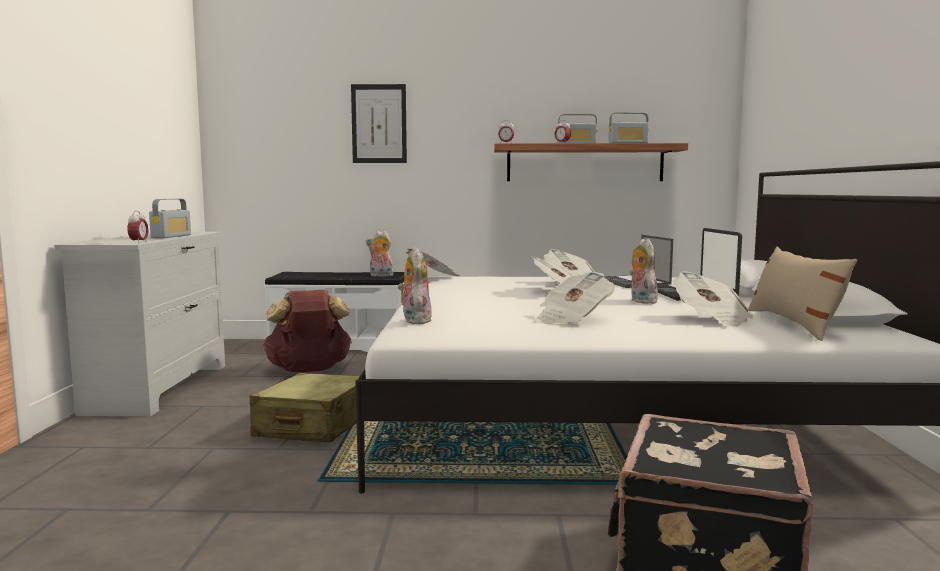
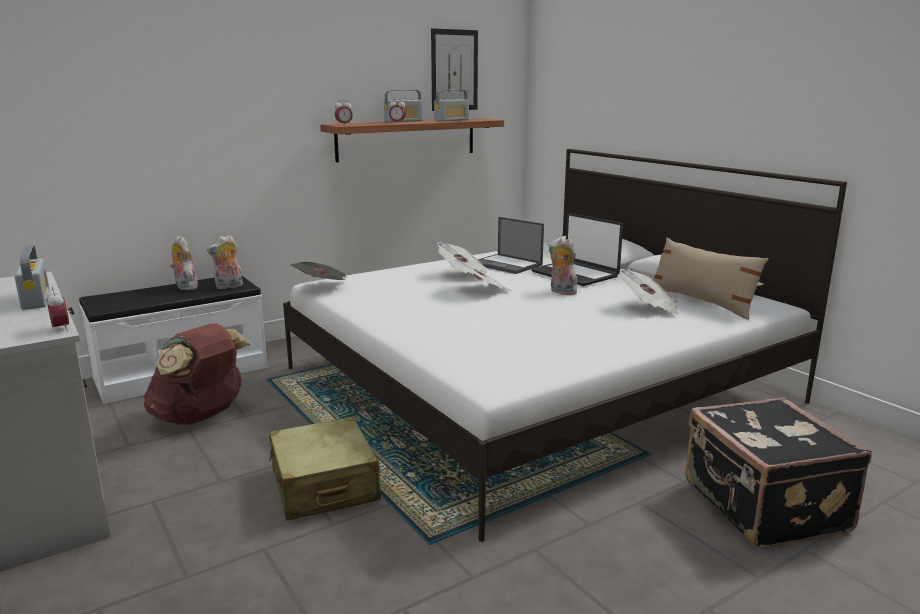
camera: 35 degrees left, 10 degrees up
(379, 124) = (186, 102): picture -> picture (454, 70)
(414, 320) = (454, 362): plush toy -> plush toy (184, 287)
(572, 319) = (566, 330): newspaper -> none

